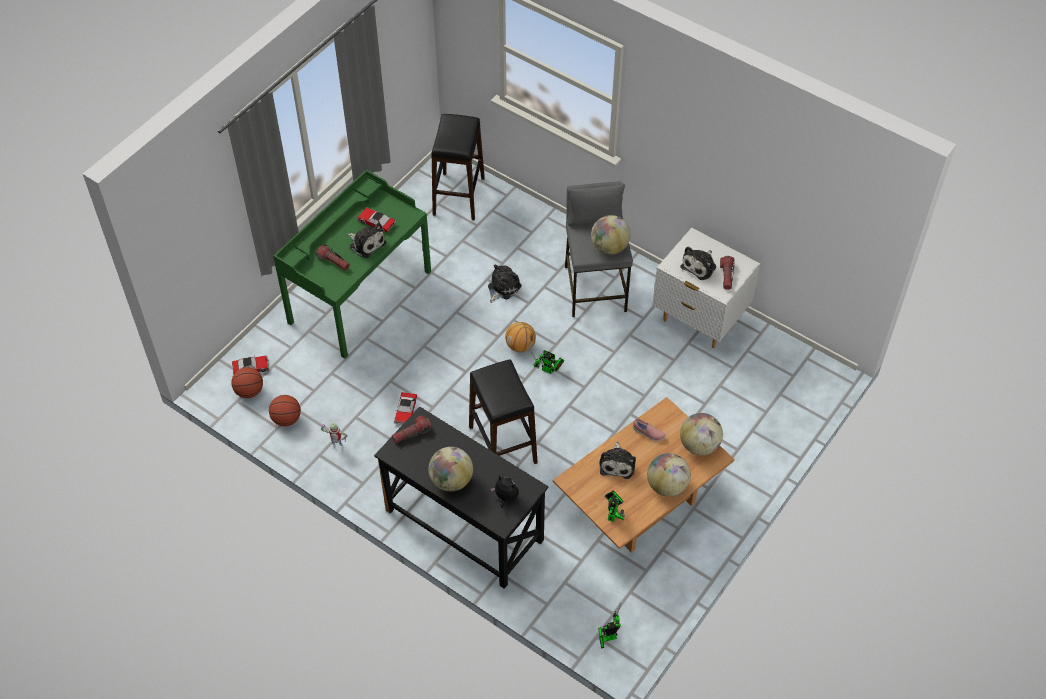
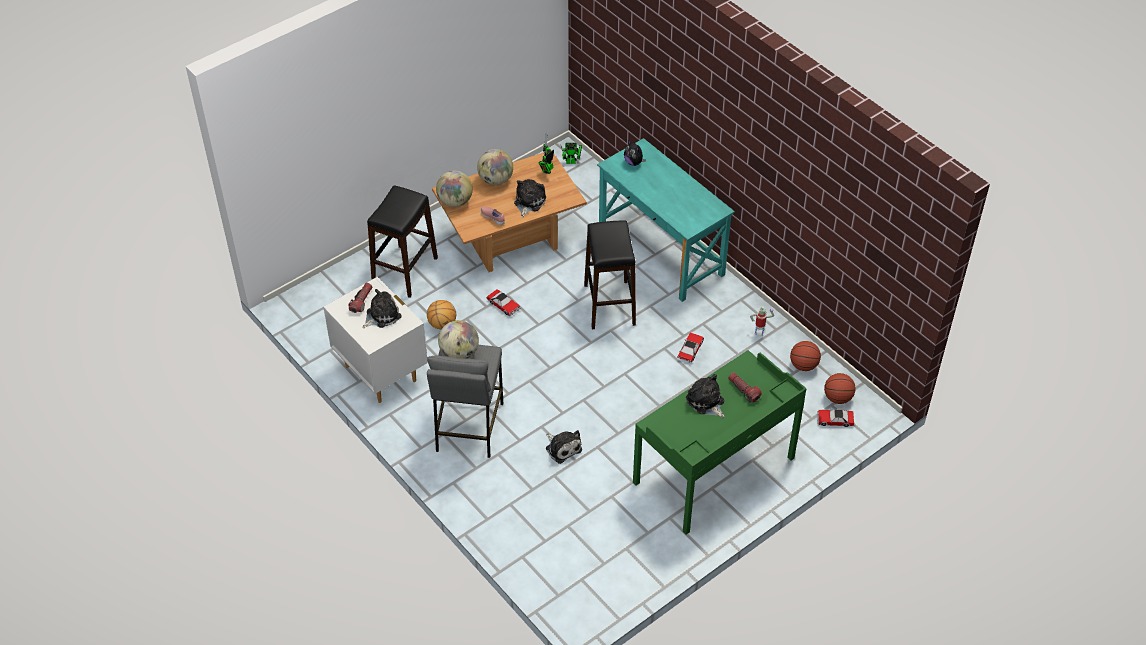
camera: 165 degrees left, 5 degrees down
(376, 222) = (691, 423): toy car -> toy car (503, 305)
(411, 433) = (699, 220): flashlight -> none
(451, 480) = (674, 181): globe -> none
(459, 196) = (577, 567): black stool -> black stool (405, 271)
(463, 526) = (661, 252): black desk -> turquoise desk
(502, 287) = (562, 448): plush toy -> plush toy turned 90 degrees counterclockwise
(520, 346) = (564, 386): basketball -> basketball (442, 324)
(549, 371) = (545, 357): toy robot -> none

